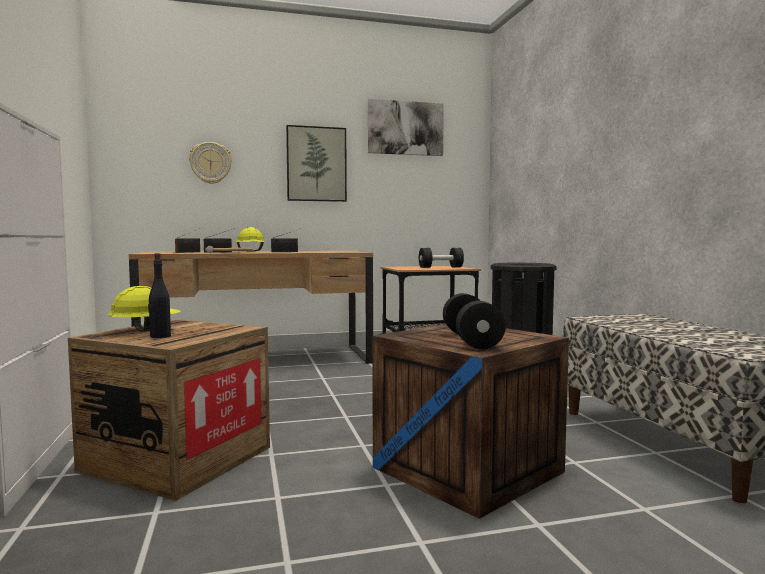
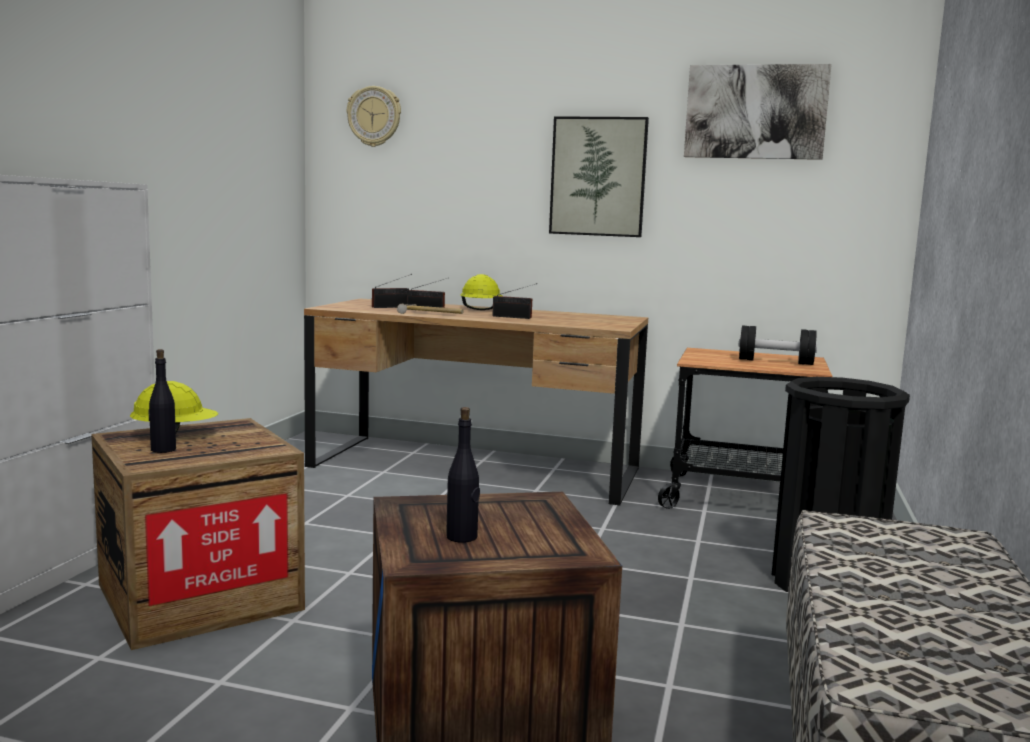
camera: 30 degrees right, 5 degrees up
(210, 163) = (447, 177): wall clock -> wall clock (374, 116)
(471, 340) = (462, 537): black dumbbell -> black bottle

